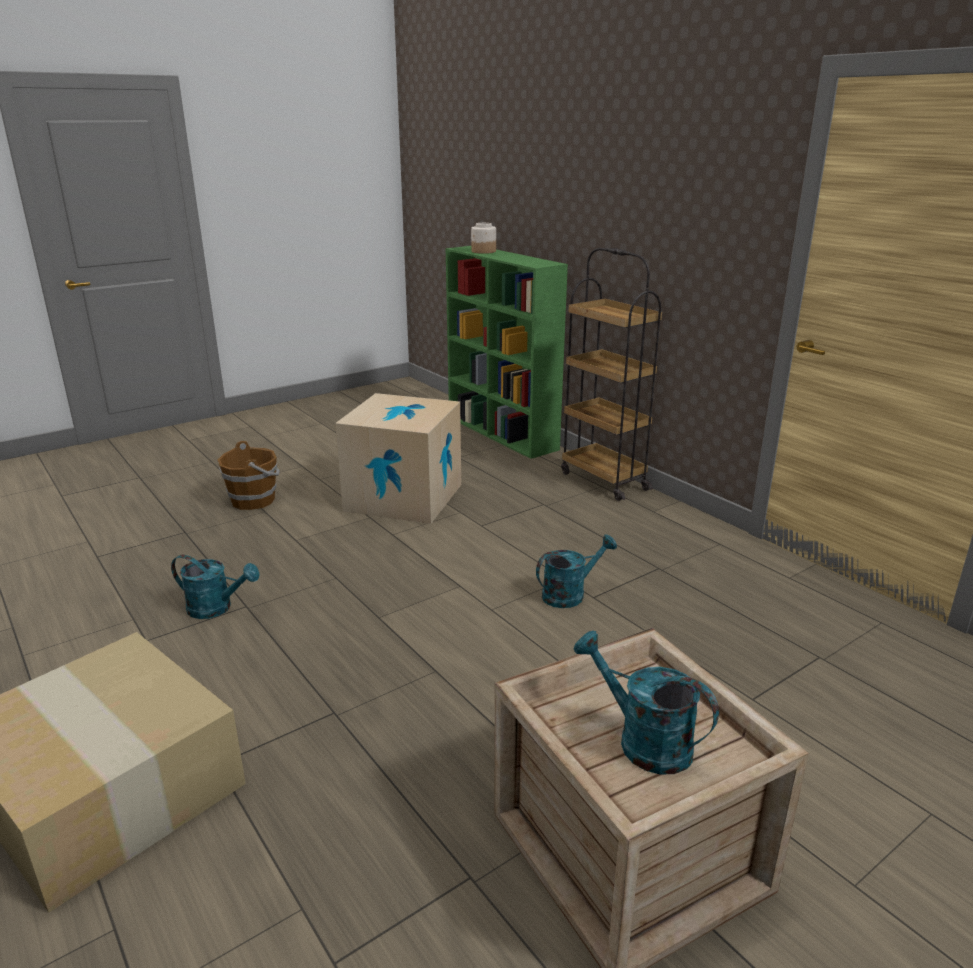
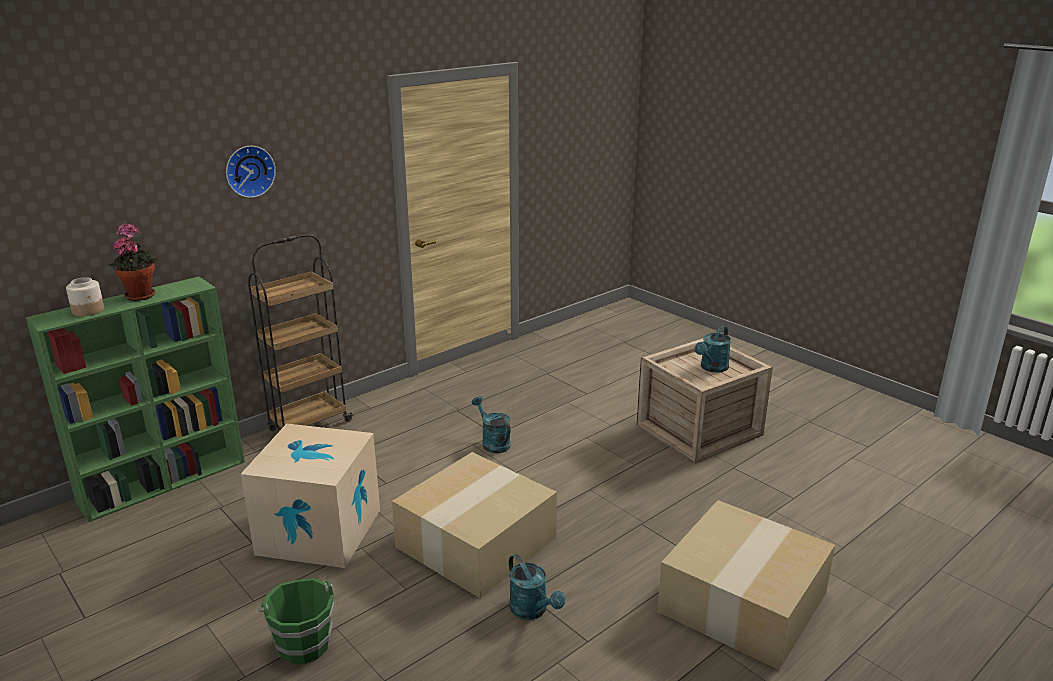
camera: 95 degrees left, 0 degrees up
(217, 608) = (533, 610): turquoise watering can -> turquoise watering can turned 135 degrees clockwise
(254, 500) = (303, 643): brown bucket -> green bucket
(353, 577) = (476, 541): none -> cardboard box
(517, 256) = (140, 295): none -> potted plant
(631, 165) = (249, 171): none -> wall clock

